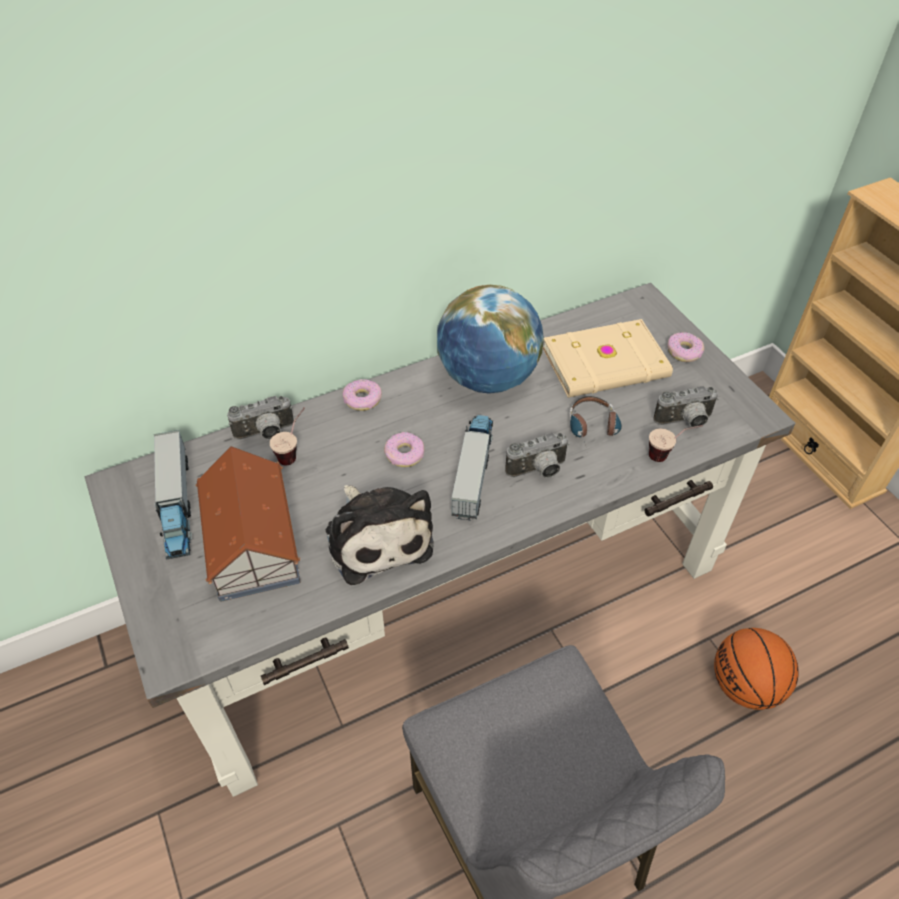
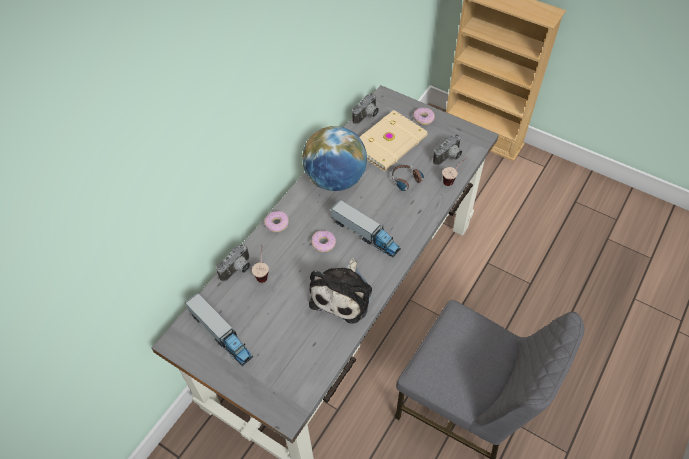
camera: 30 degrees left, 5 degrees up
(252, 543) = (281, 333): toy house -> none
(377, 536) = (343, 294): plush toy -> plush toy turned 75 degrees clockwise
(473, 470) = (365, 234): toy truck -> toy truck turned 150 degrees clockwise
(538, 471) = (397, 219): camera -> camera (367, 116)
(745, 685) = (517, 277): basketball -> none

